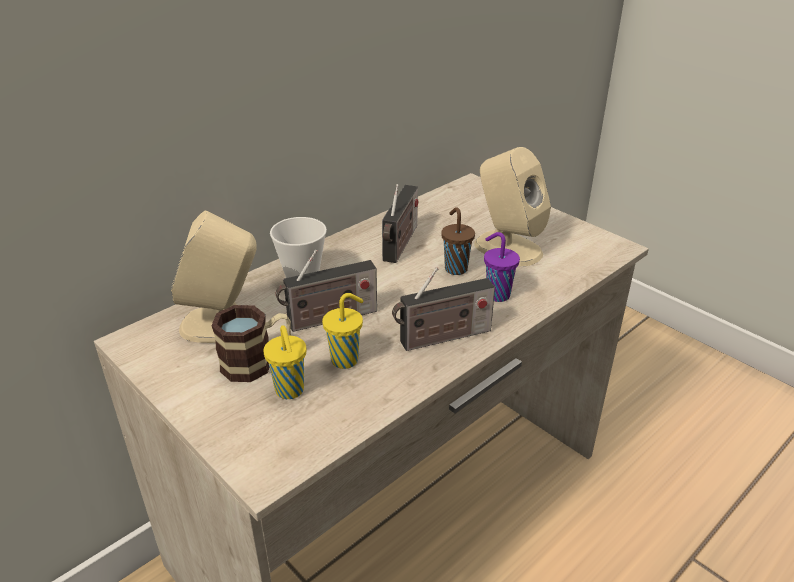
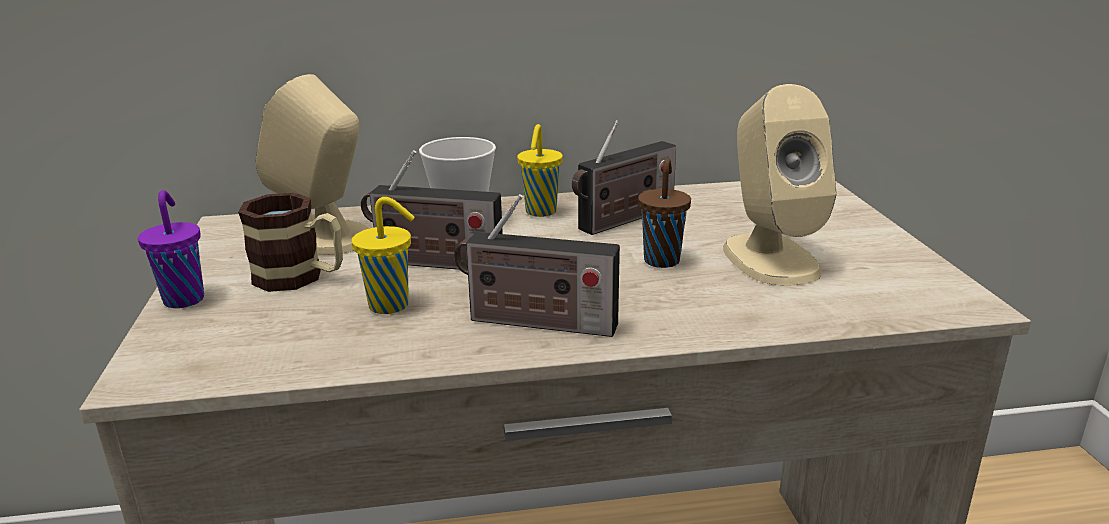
camera: 35 degrees right, 10 degrees down
(290, 391) = (289, 313): yellow cup -> yellow cup (540, 212)
(496, 294) = (680, 302): purple cup -> purple cup (184, 299)

